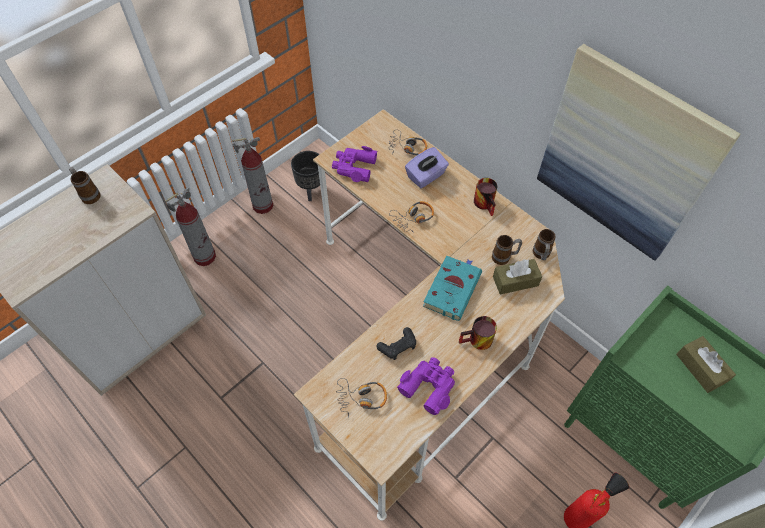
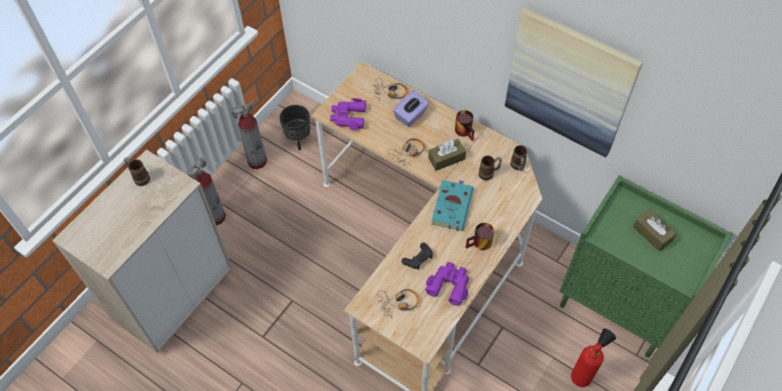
camera: 10 degrees left, 0 degrees up
(515, 281) = (501, 191): brown tissue box -> brown tissue box (446, 158)

